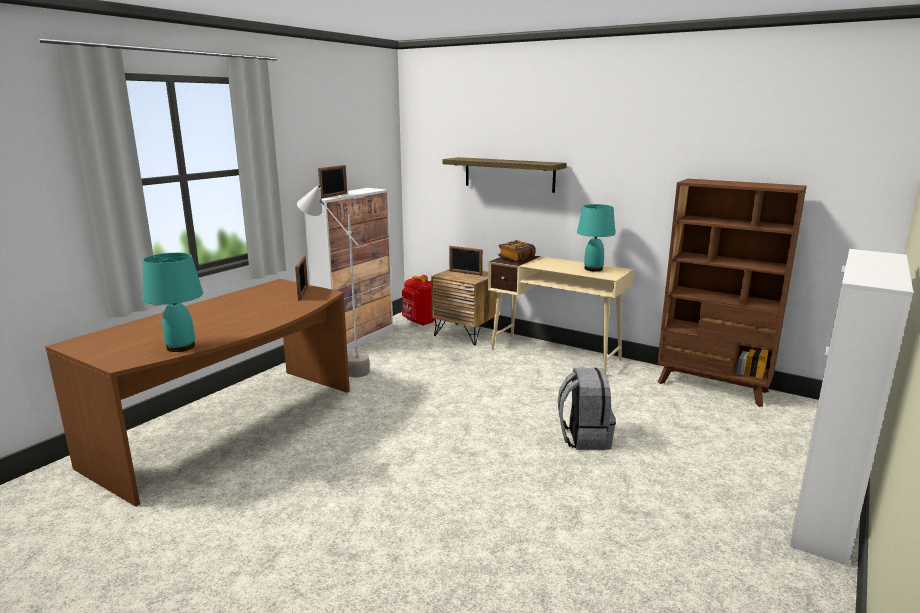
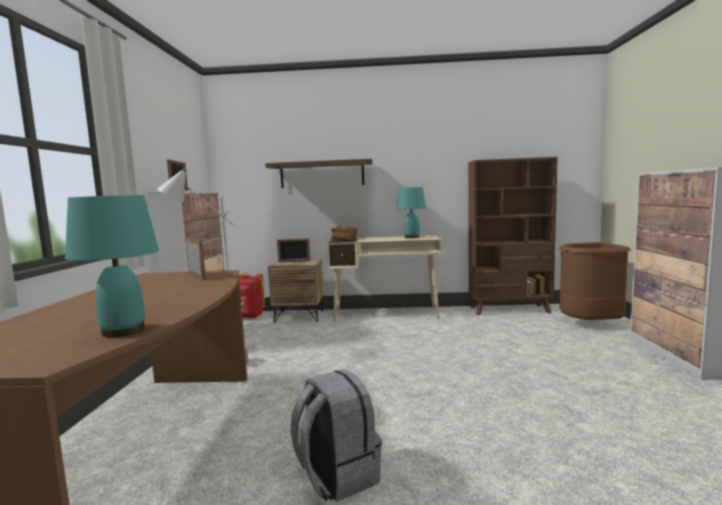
camera: 30 degrees left, 10 degrees down
(583, 437) = (487, 357): grey backpack -> grey backpack (336, 475)
(784, 437) = (589, 325): none -> brown trash can

